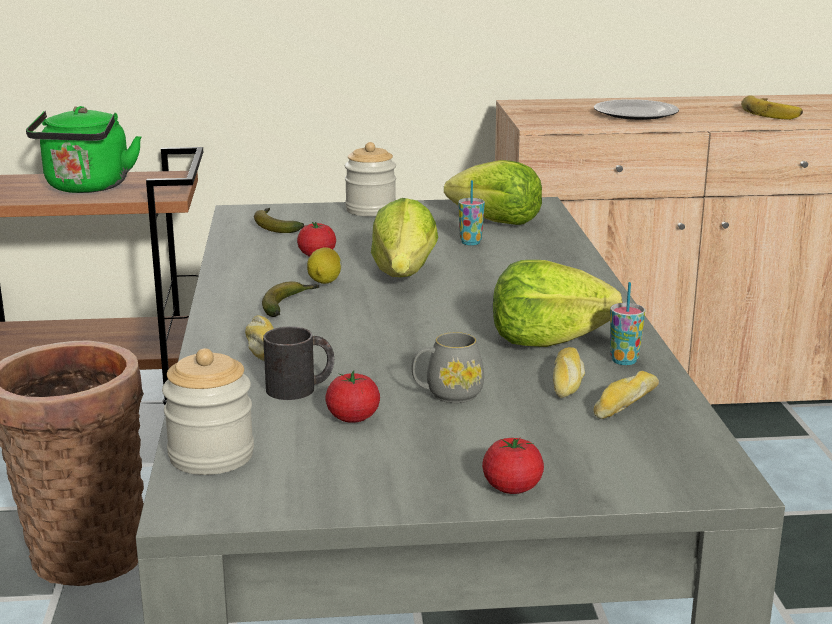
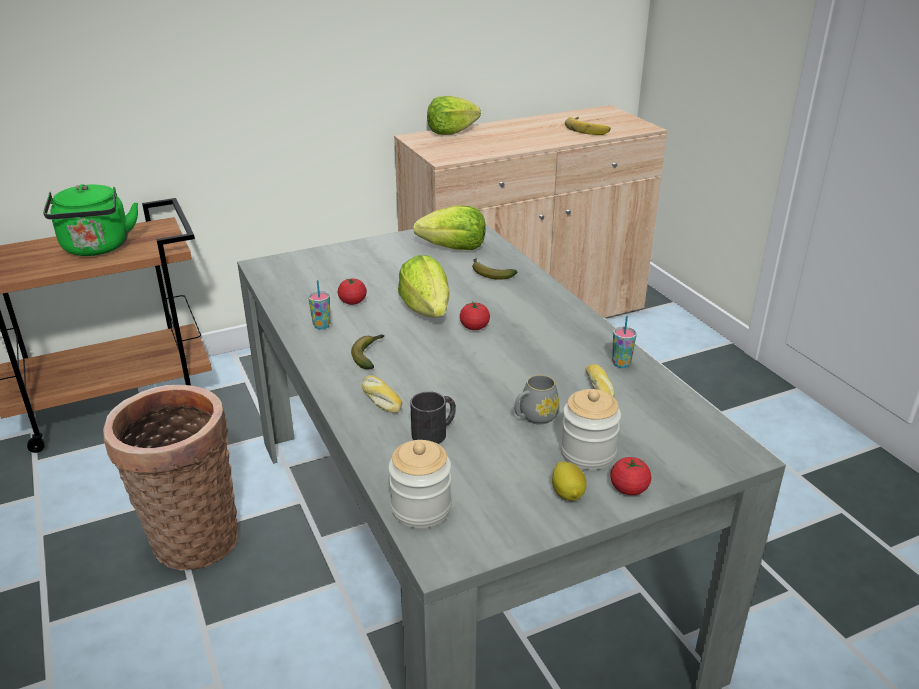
camera: 20 degrees left, 10 degrees up
(275, 227) = (300, 277): banana -> banana (490, 273)
(325, 281) = (377, 326): lemon -> lemon (567, 493)
(353, 418) = (489, 452): tomato -> tomato (474, 327)
(370, 210) = (358, 249): jar -> jar (588, 453)
(470, 242) = (450, 271): cup -> cup (322, 326)
(547, 340) = (563, 355): lettuce -> lettuce (451, 132)
(624, 404) = (646, 402): bread -> none
(636, 113) = (501, 139): plate -> none

